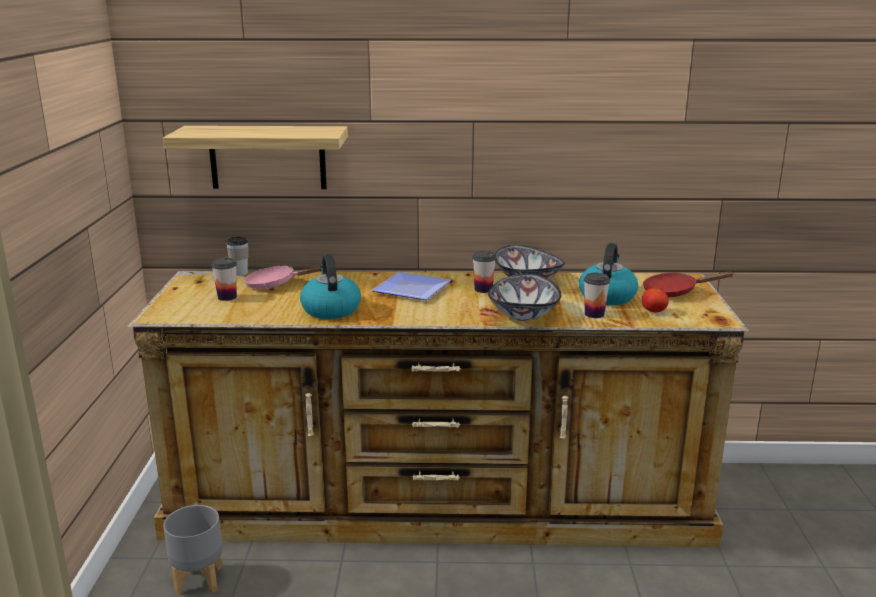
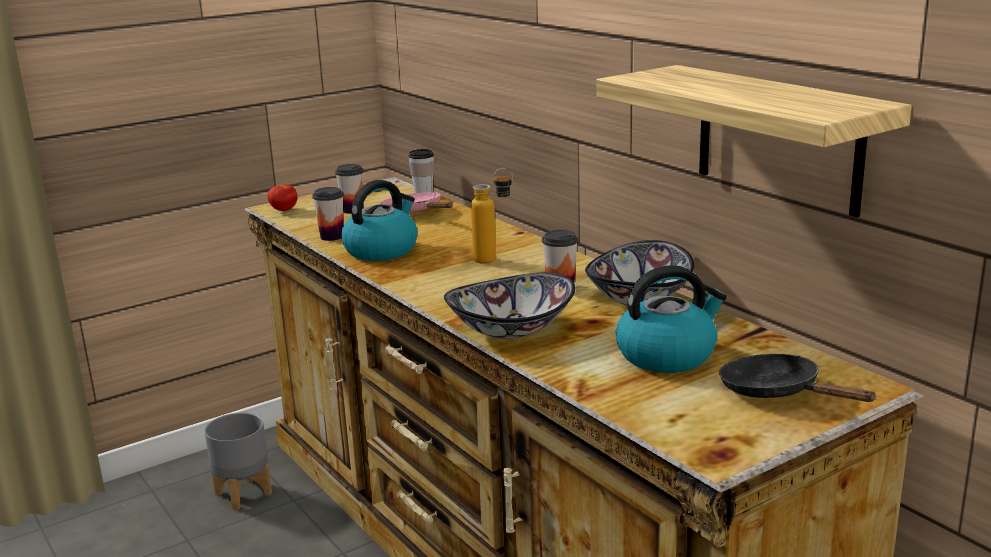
camera: 55 degrees right, 0 degrees up
(267, 157) = (456, 59): shelf -> shelf (778, 138)
(409, 290) = (494, 259): plate -> bottle
(594, 314) = (583, 366): cup -> cup (332, 237)
(653, 311) = (662, 399): tomato -> tomato (284, 210)
(674, 292) = (777, 392): red frying pan -> black frying pan

